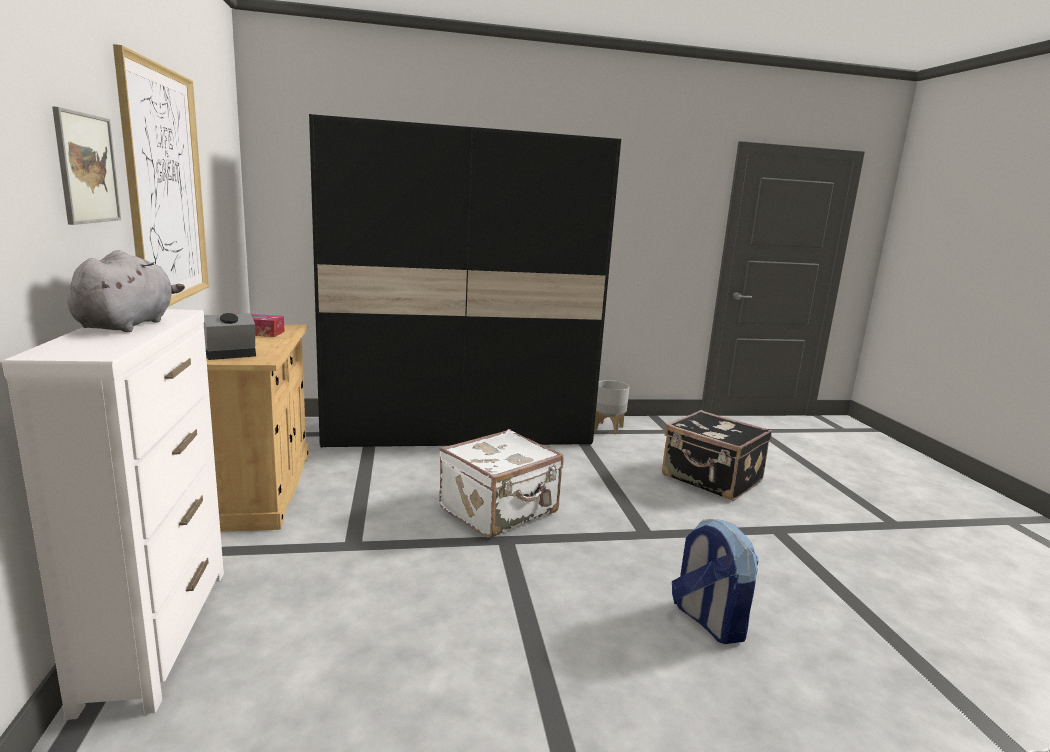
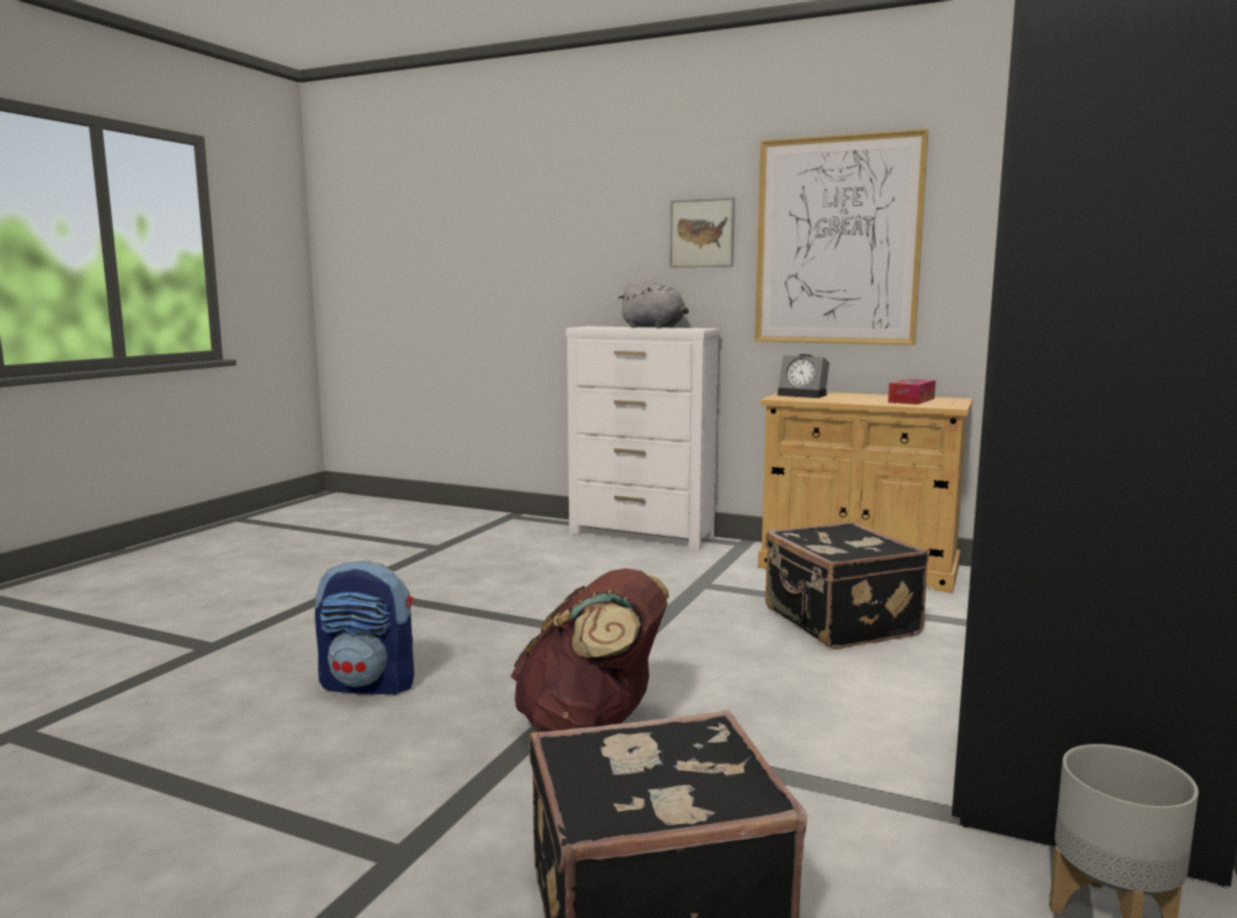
camera: 125 degrees right, 5 degrees down
(229, 355) = (804, 395): alarm clock -> alarm clock turned 120 degrees clockwise
(402, 482) = (838, 623): none -> black suitcase
(500, 511) = (709, 654): white suitcase -> none
(630, 521) = (592, 726): none -> brown backpack

